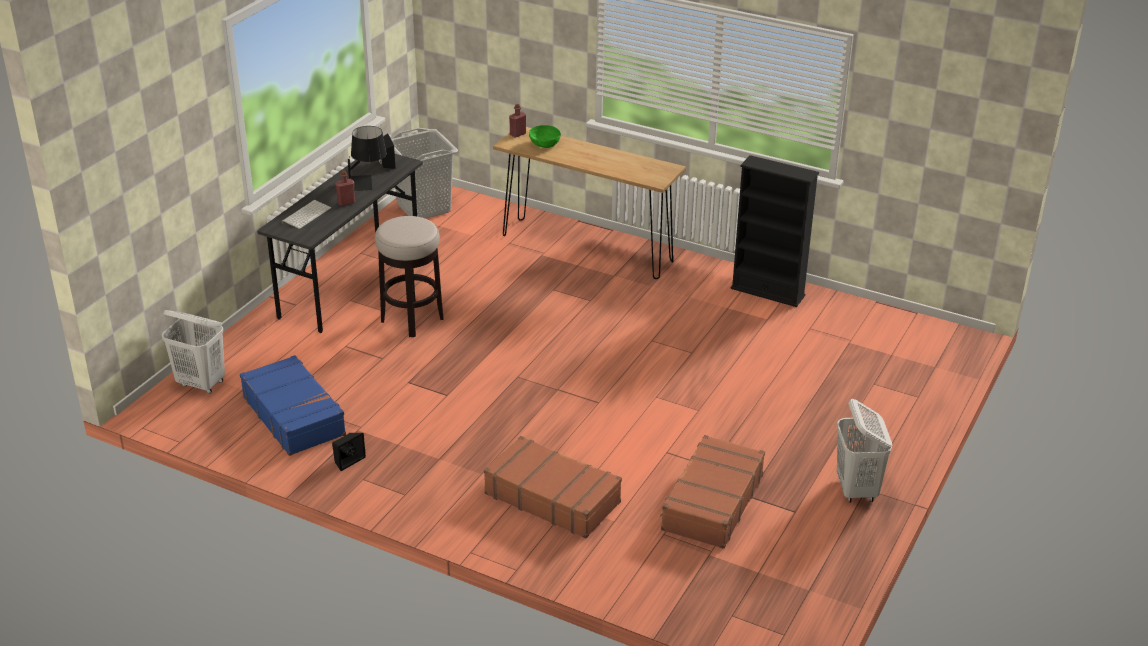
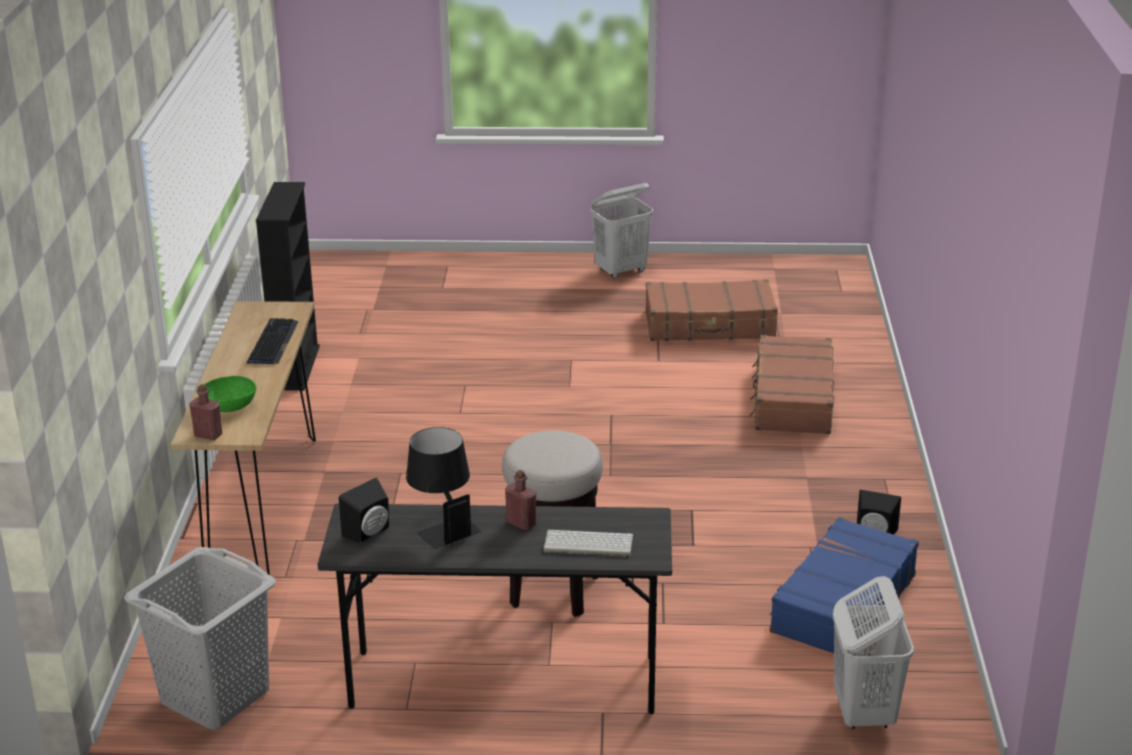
camera: 115 degrees left, 5 degrees down
(613, 167) = (273, 343): none -> keyboard

